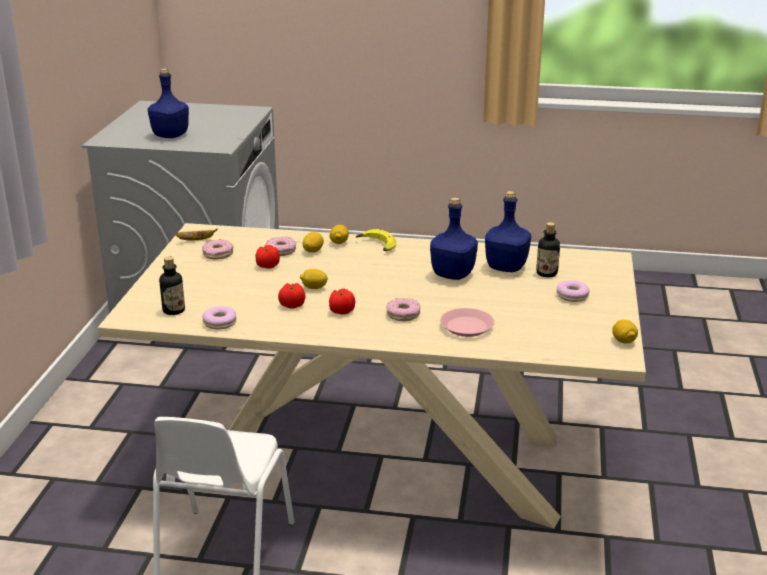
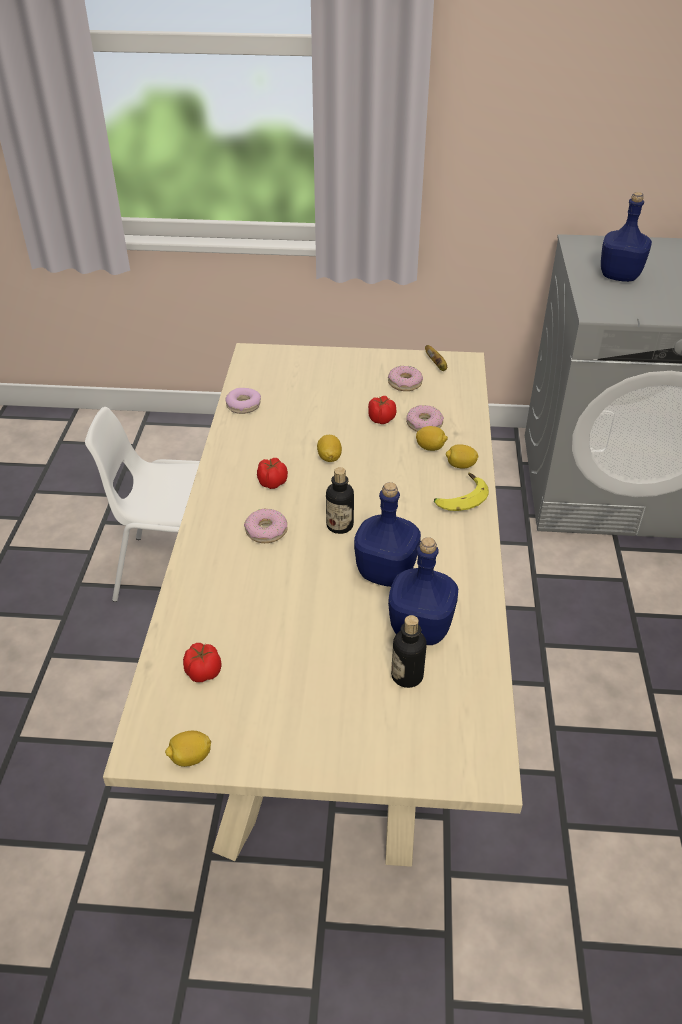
camera: 85 degrees right, 15 degrees up
(174, 310) = (269, 376): bottle -> bottle (339, 525)
(291, 305) = (285, 446): tomato -> tomato (203, 671)
(467, 327) = (235, 588): pink plate -> none
(572, 296) = (333, 704): donut -> none

